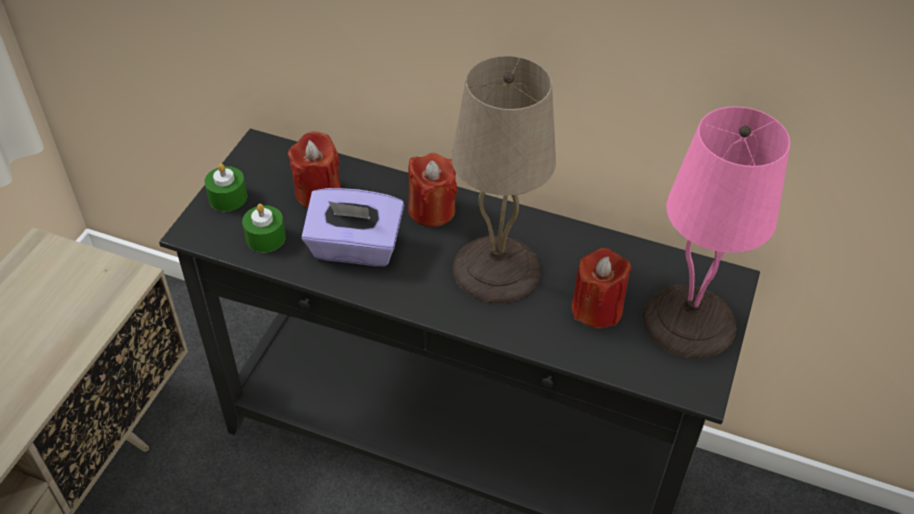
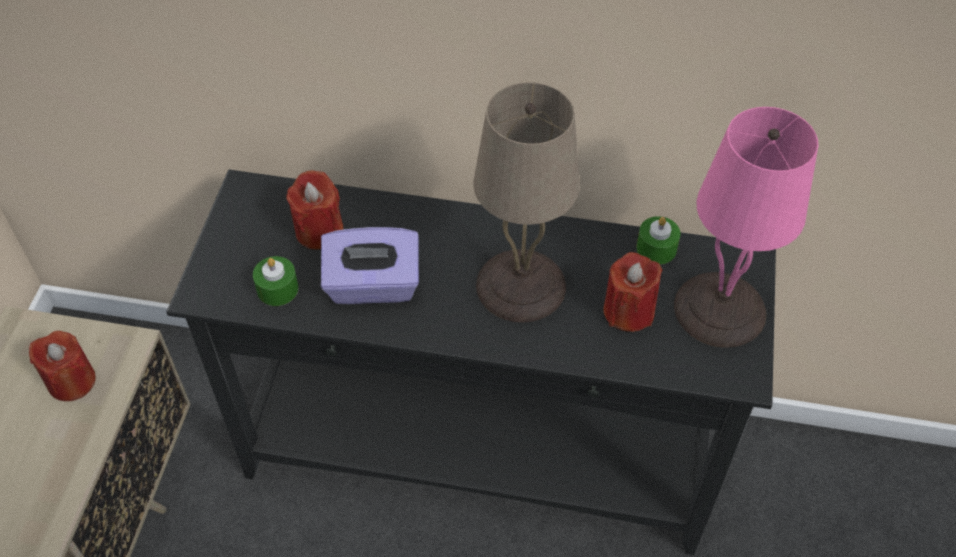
camera: 10 degrees left, 5 degrees up
(228, 197) = (226, 251): green candle -> green candle (656, 248)
(431, 210) = (440, 232): red candle -> red candle (71, 381)

